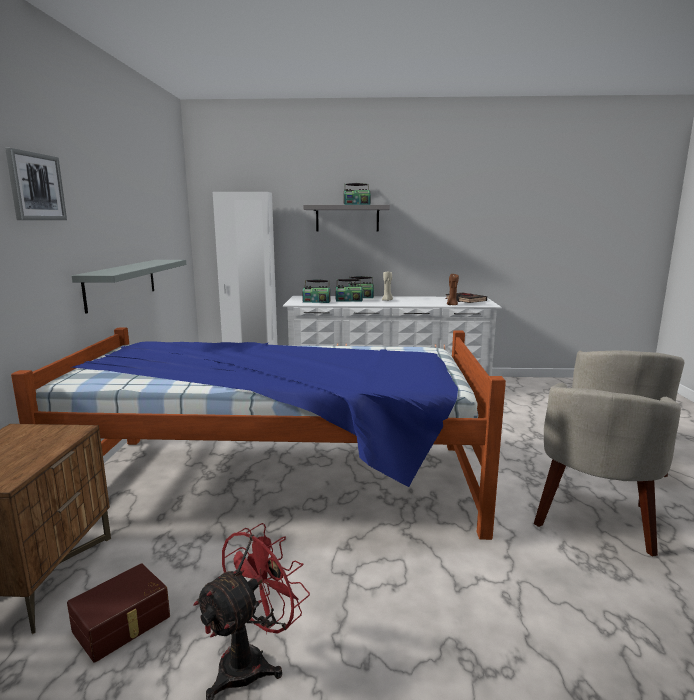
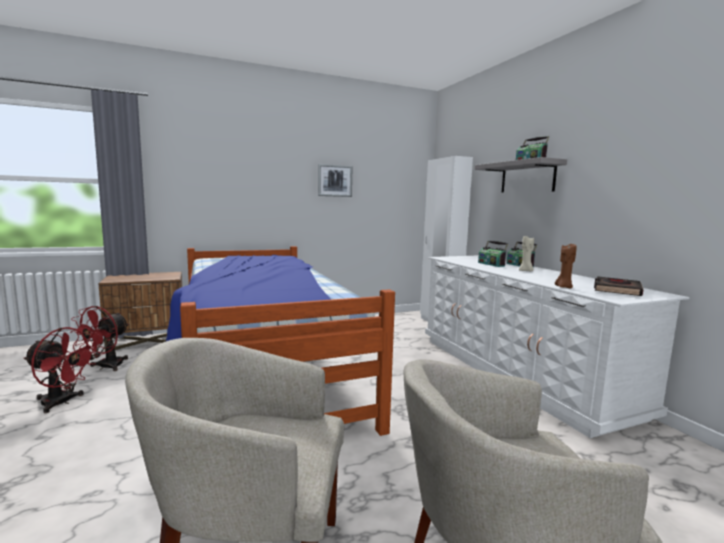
camera: 65 degrees right, 5 degrees down
(36, 187) = (231, 158): picture -> picture (334, 180)
(121, 283) = (310, 219): grey shelf -> none
(123, 624) = (106, 367): brown storage box -> red fan
(316, 301) = (463, 260): radio -> none

